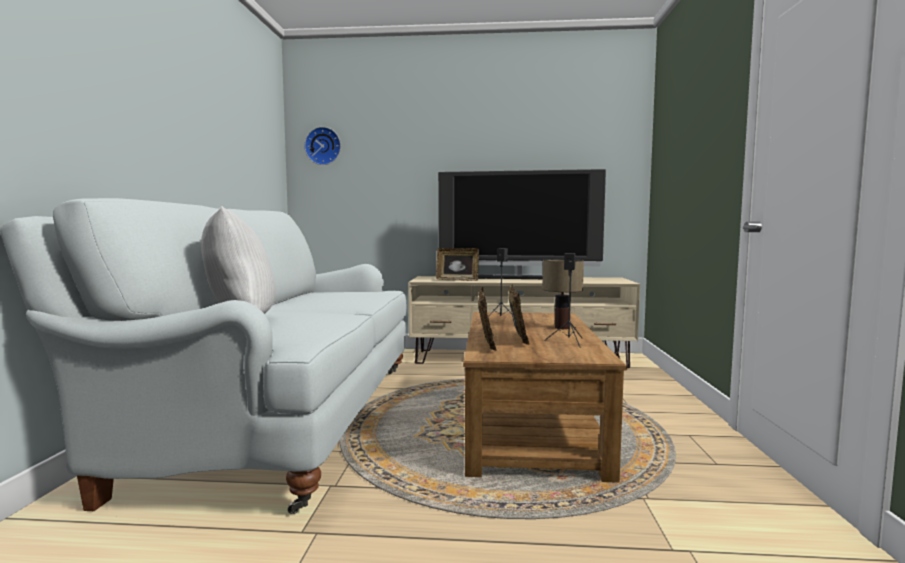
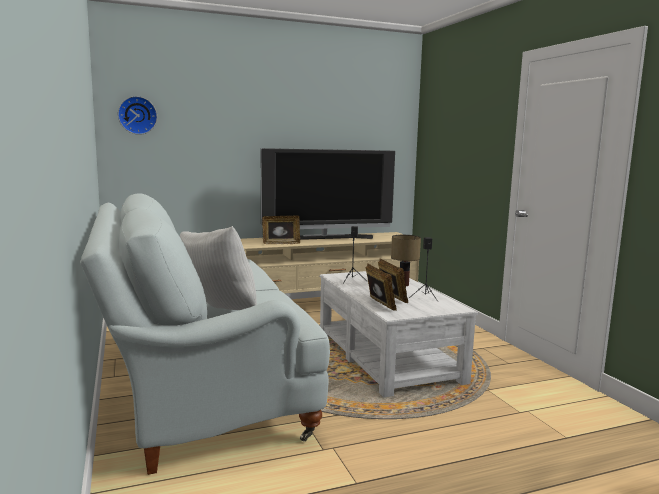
camera: 25 degrees left, 5 degrees up
(531, 424) = (387, 356): brown coffee table -> white coffee table

